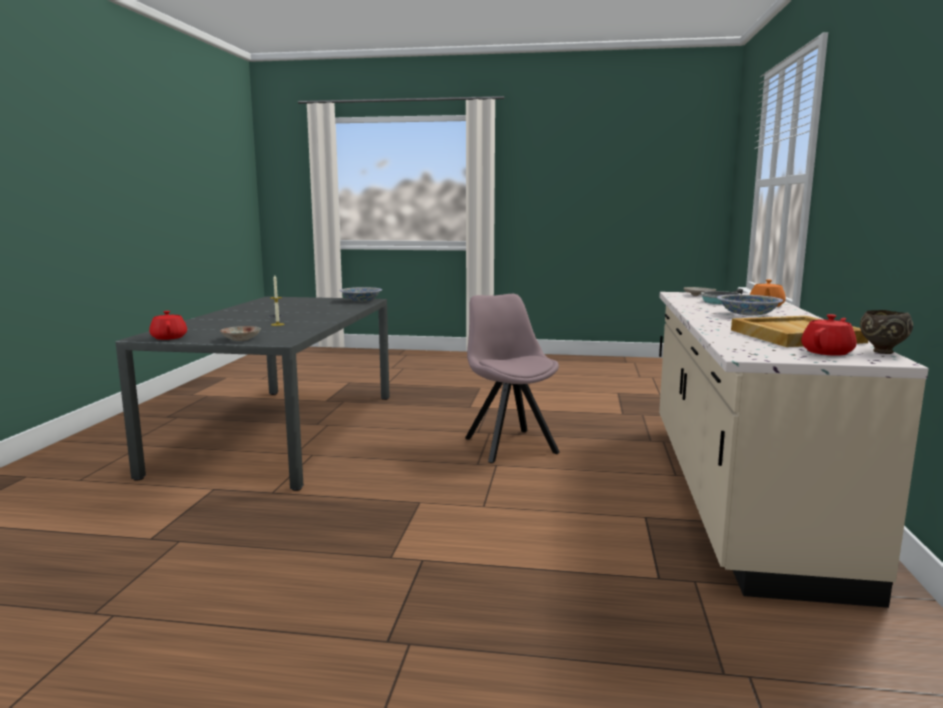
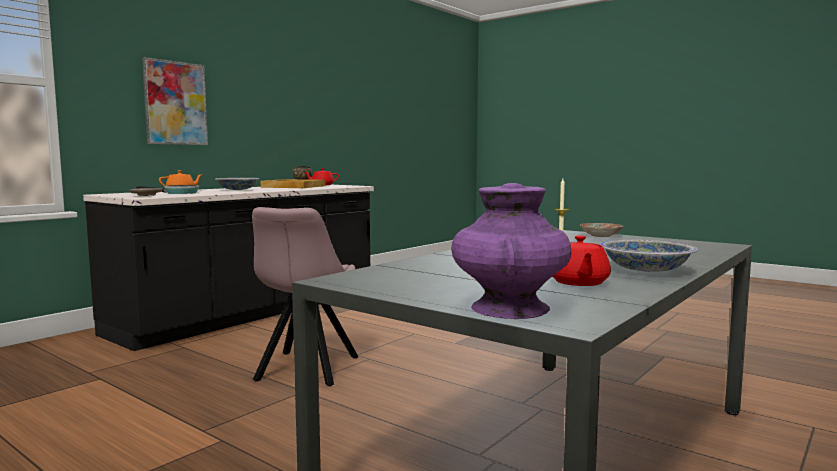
camera: 150 degrees left, 5 degrees down
(169, 337) = (688, 242): red teapot -> red teapot (578, 283)
(292, 298) = (509, 308): none -> purple vase
(361, 301) = (362, 279): bowl -> bowl (646, 270)
(737, 493) = (252, 313): beige counter -> black counter
(863, 186) = (175, 103): none -> picture

